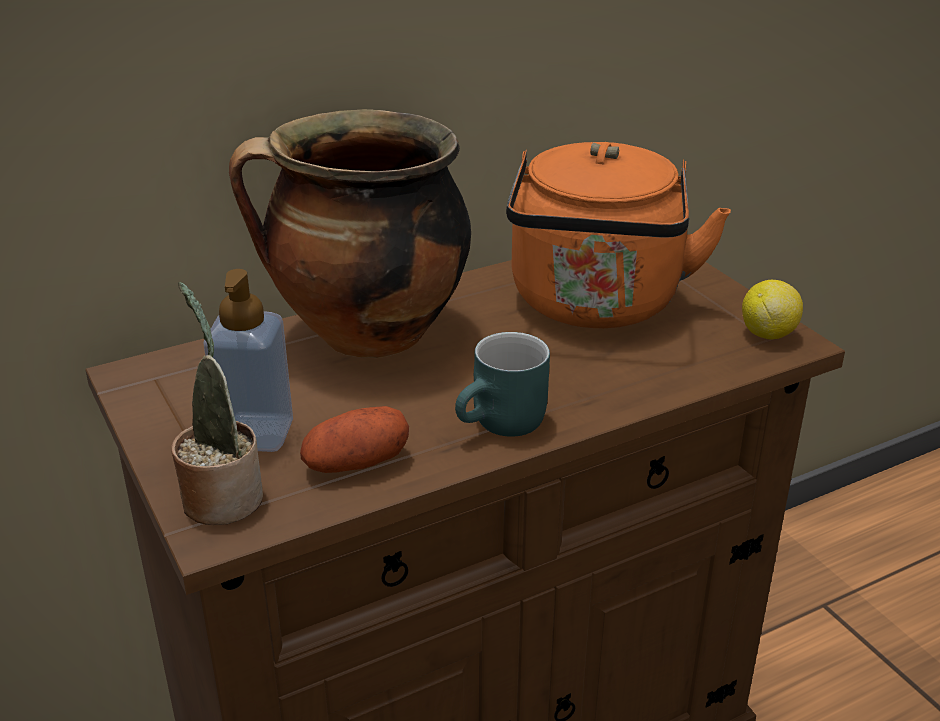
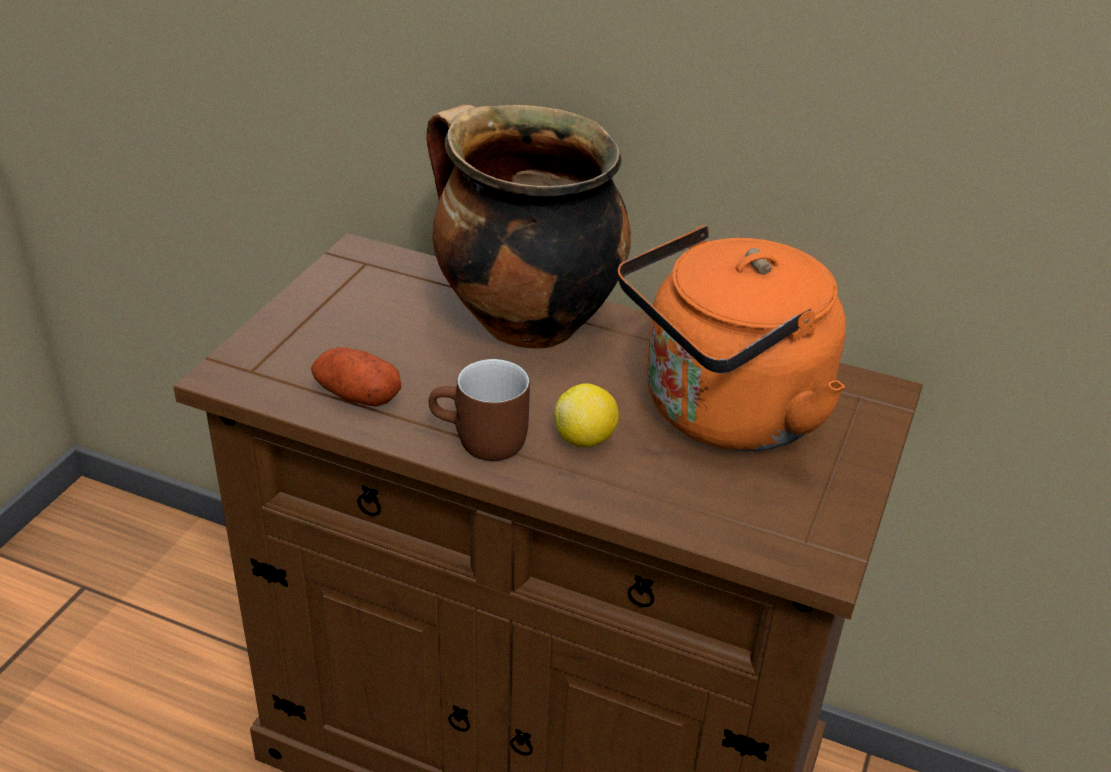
camera: 50 degrees right, 5 degrees up
(221, 495) = (264, 358): potted plant -> none
(256, 434) = (346, 336): soap dispenser -> none
(504, 426) = (479, 443): turquoise mug -> brown mug
(768, 333) = (814, 537): lemon -> lemon (585, 439)

